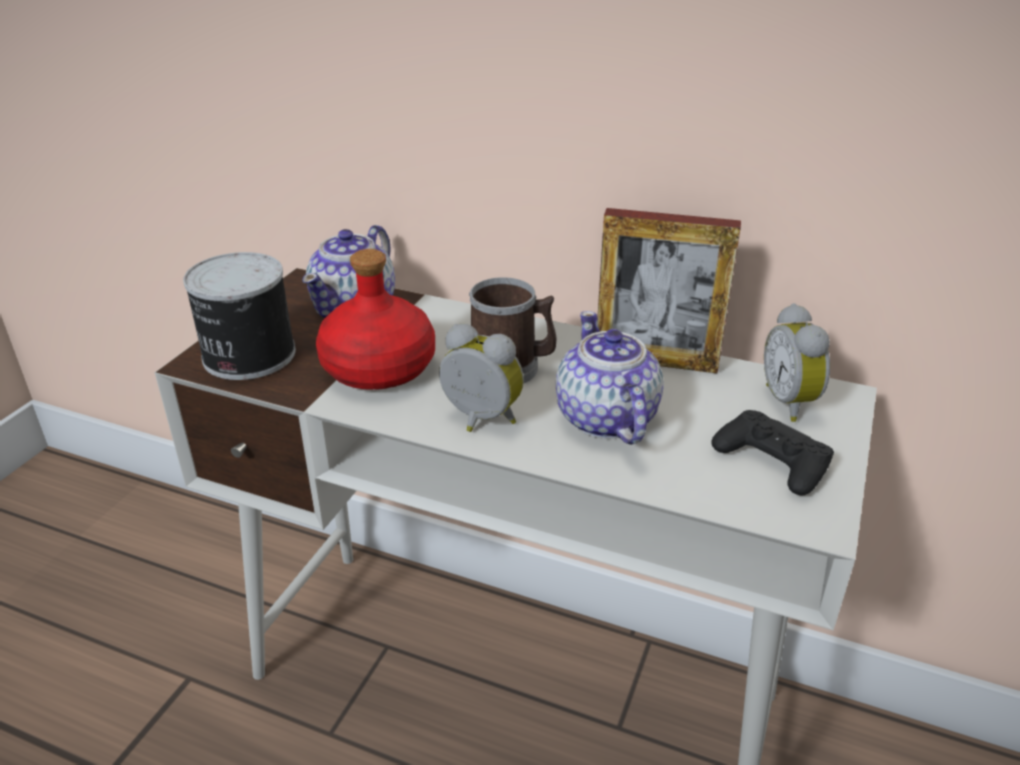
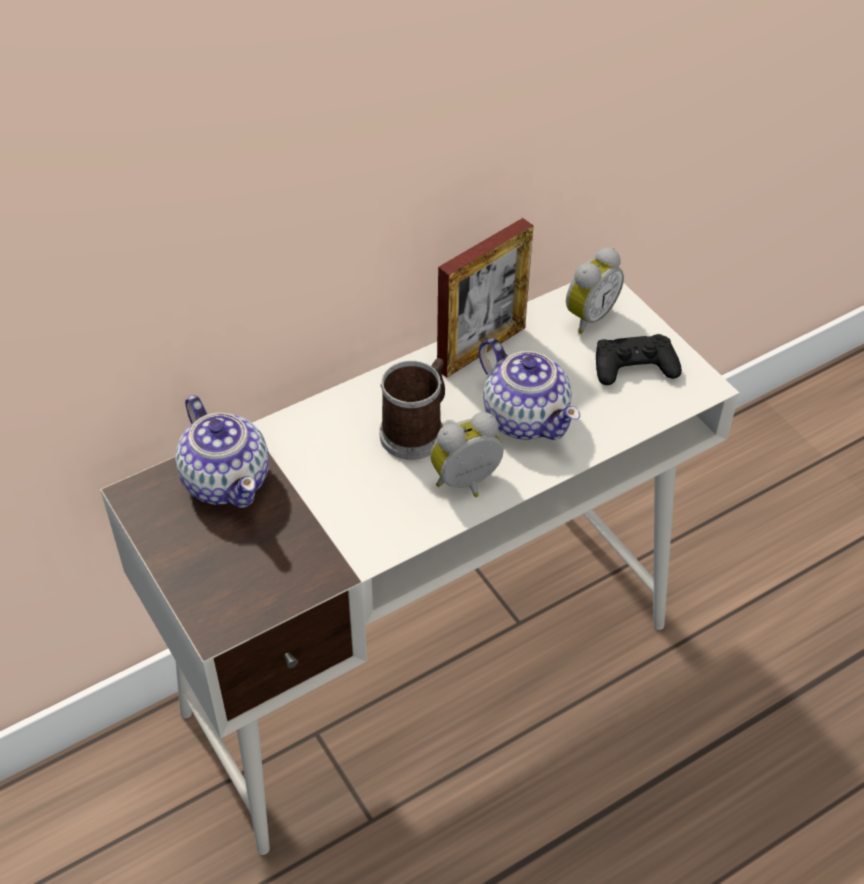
camera: 55 degrees left, 15 degrees up
(246, 355) = (238, 586): can -> none
(377, 368) = (342, 509): red bottle -> none
(605, 419) = (525, 417): teapot -> teapot turned 150 degrees counterclockwise
(791, 402) = (587, 316): alarm clock -> alarm clock turned 75 degrees counterclockwise

